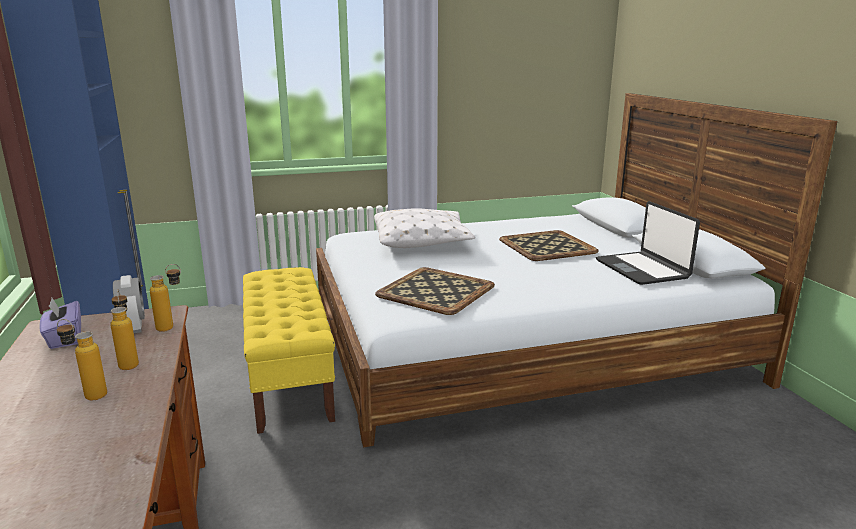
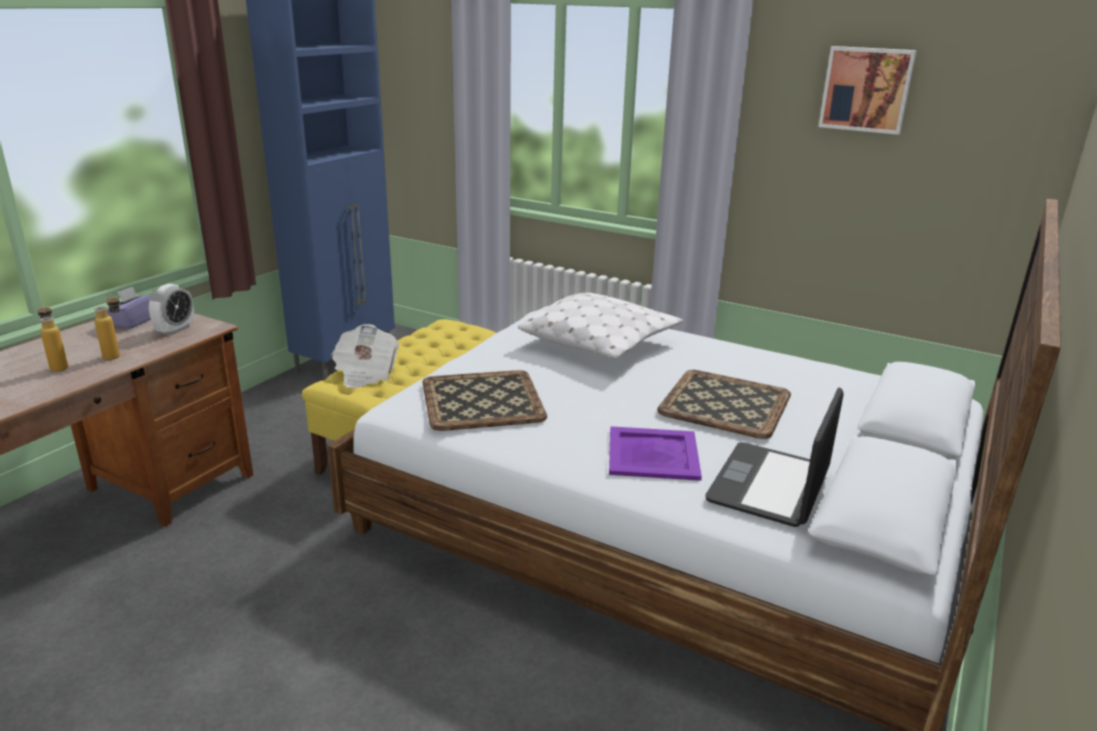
camera: 45 degrees right, 5 degrees up
(172, 327) = (189, 340): bottle -> none
(279, 321) = (365, 373): none -> newspaper
(506, 45) = (866, 89): none -> picture
(573, 277) = (654, 453): none -> purple tray

